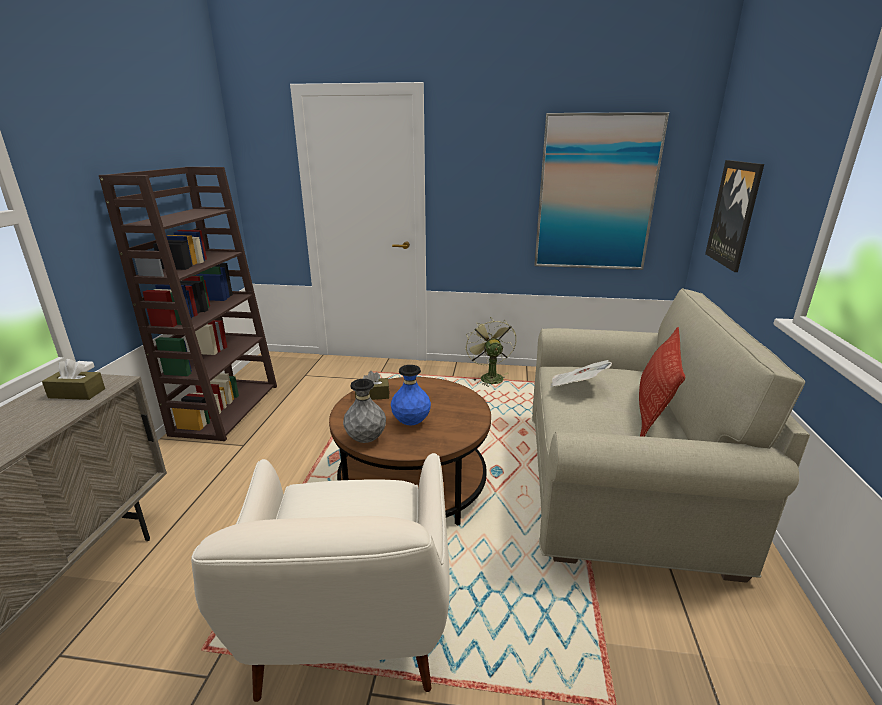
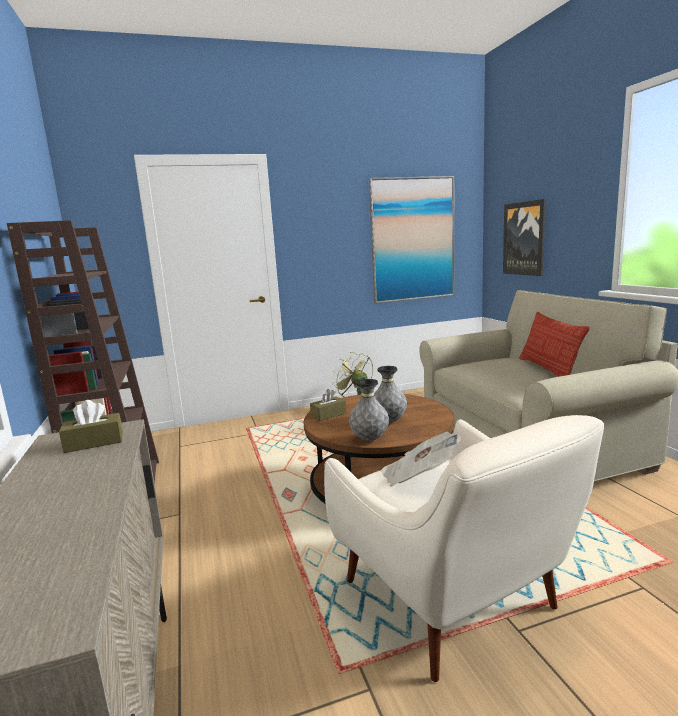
camera: 25 degrees left, 10 degrees down
(411, 423) = (389, 421): blue vase -> grey vase
(576, 387) = (484, 371): newspaper -> newspaper (418, 477)

